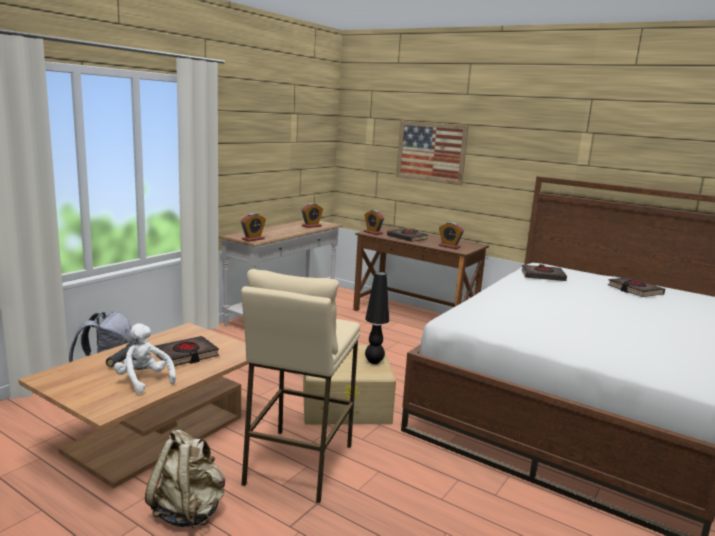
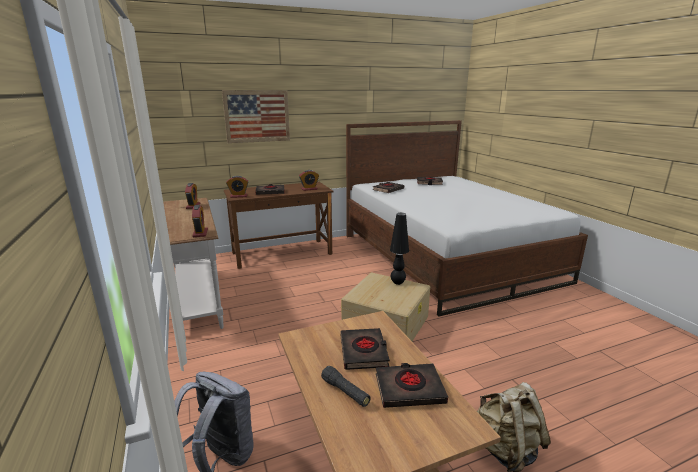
camera: 55 degrees left, 5 degrees up
(144, 380) = (409, 389): white plush toy -> black book
(297, 464) = (460, 372): beige stool -> none

